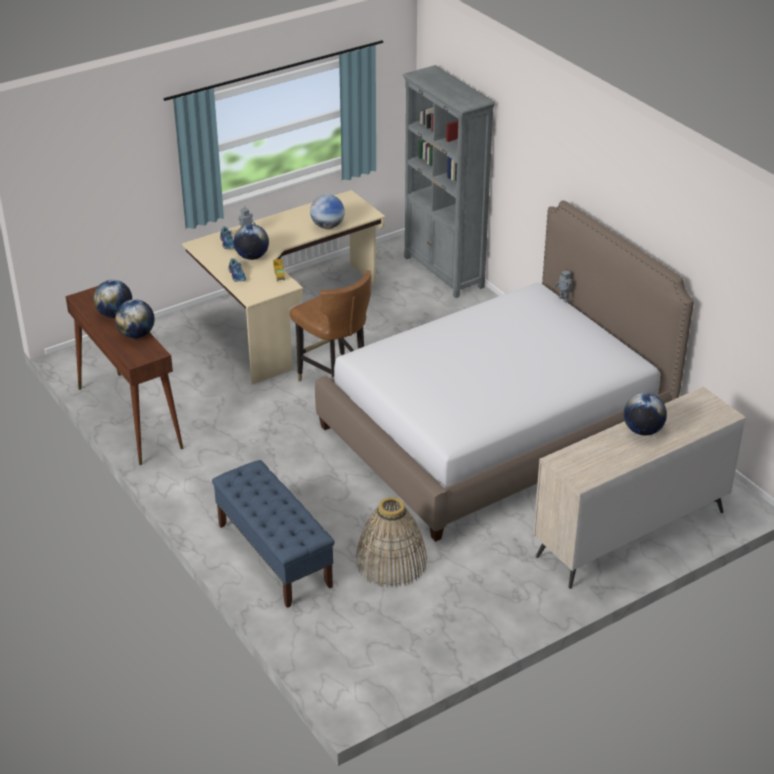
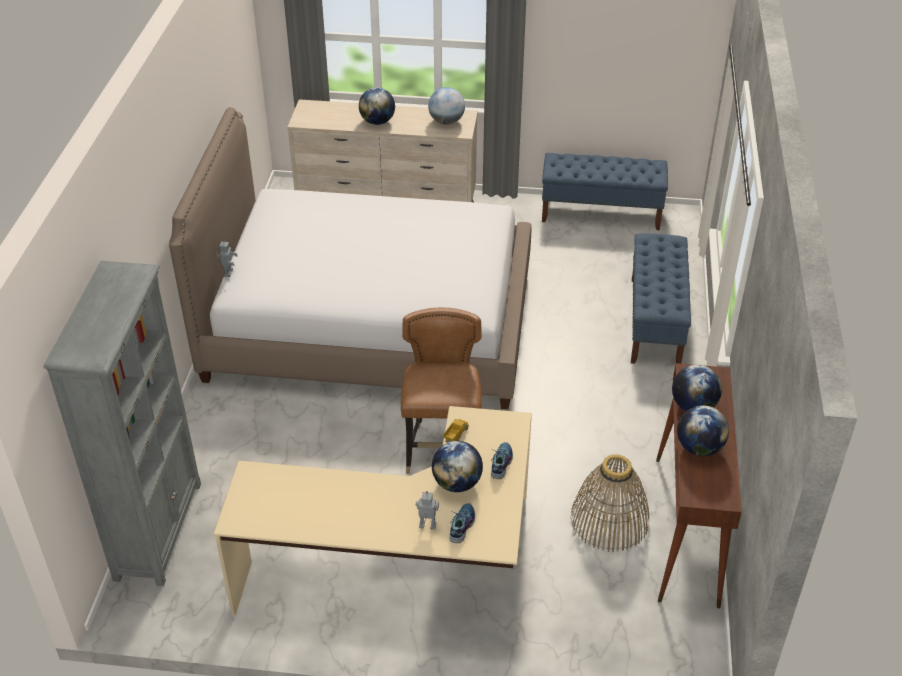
camera: 140 degrees left, 5 degrees up
(327, 226) = (320, 482): globe -> globe (446, 121)
(391, 562) = (572, 273): basket -> basket (609, 520)
(435, 650) = (601, 213): none -> blue bench

